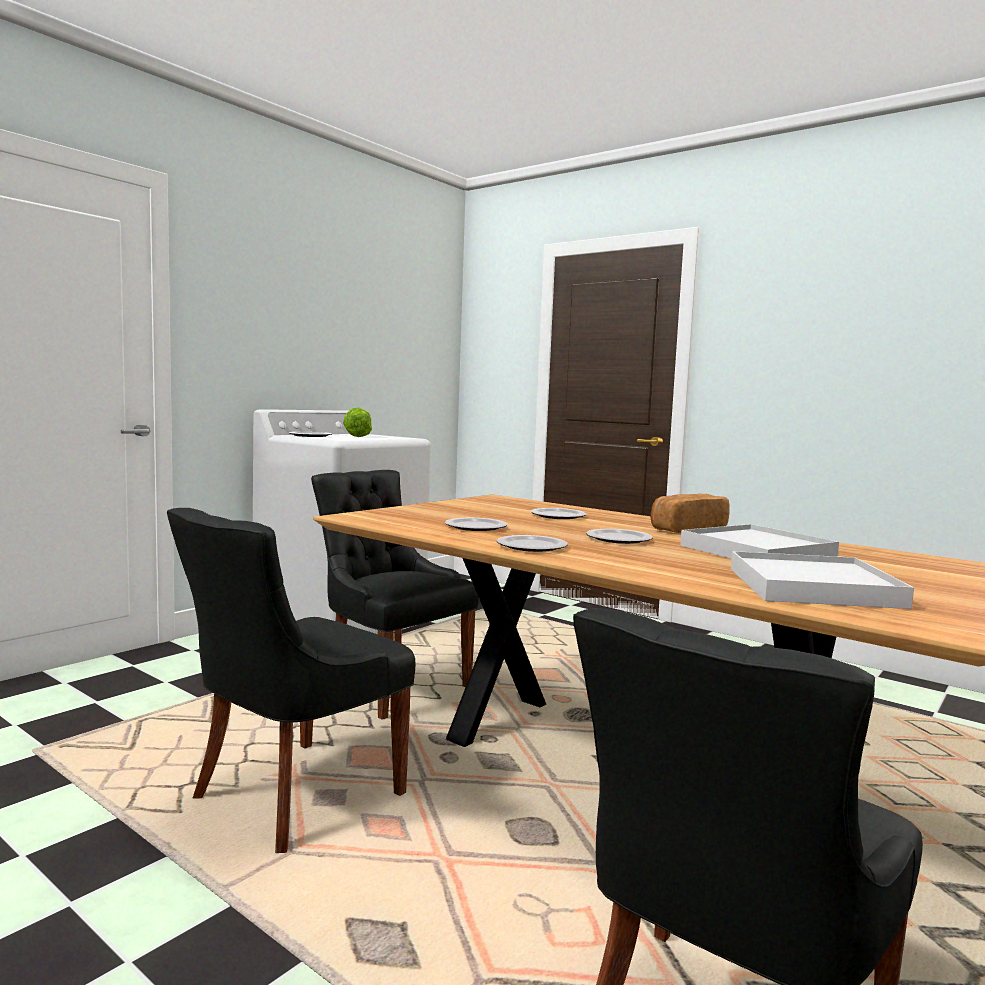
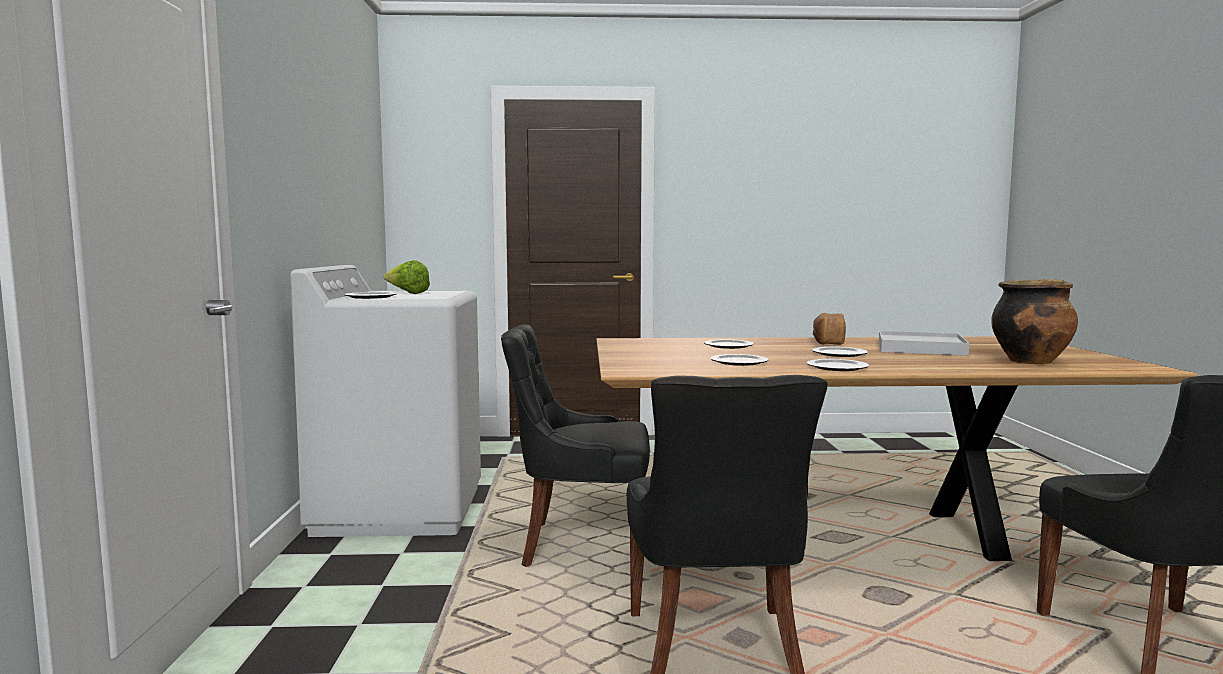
camera: 40 degrees left, 0 degrees up
(813, 587) = (1031, 361): white tray -> cooking pot

